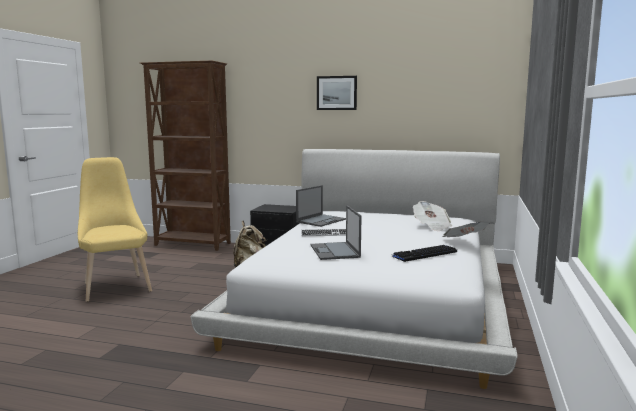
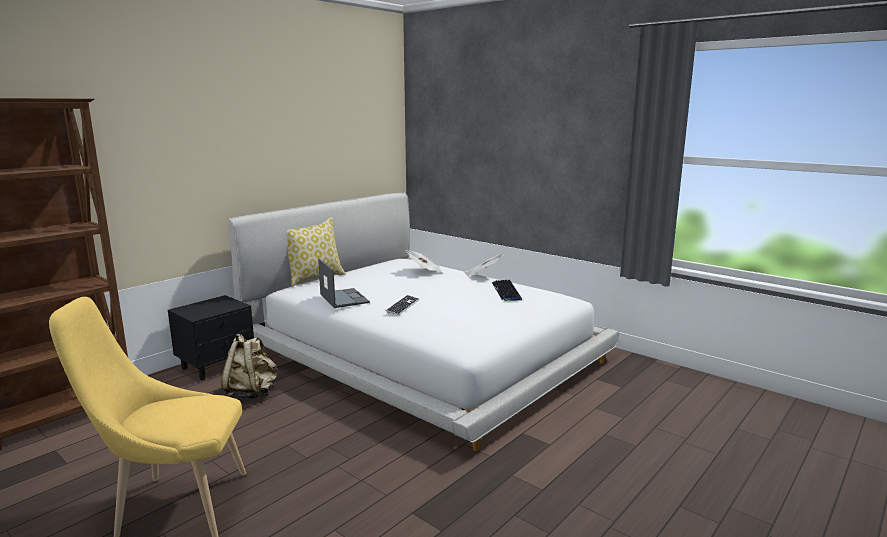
camera: 65 degrees left, 5 degrees up
(335, 251) = (469, 313): laptop -> none
(336, 93) = (246, 141): picture -> none
(360, 210) = (314, 278): none -> pillow

